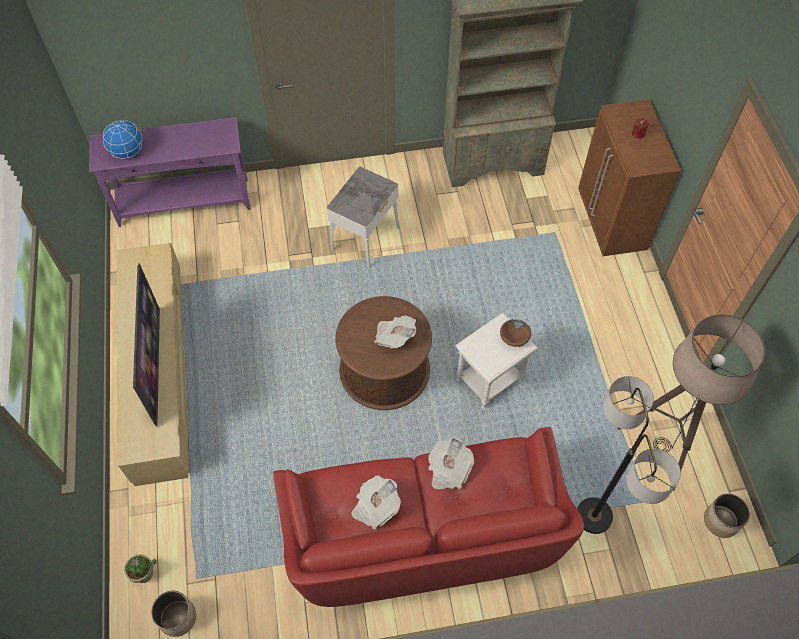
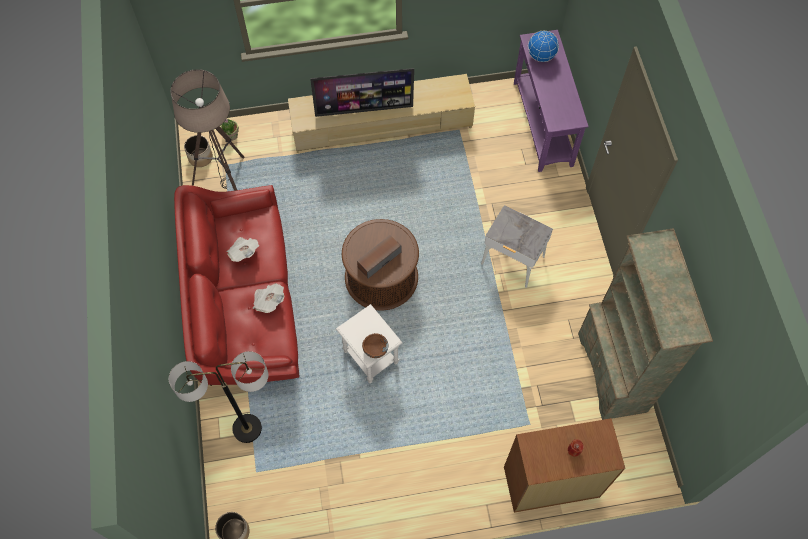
camera: 90 degrees right, 5 degrees up
(394, 336) = (379, 259): newspaper -> speaker
(661, 446) = (303, 492): floor lamp -> floor lamp (226, 182)

